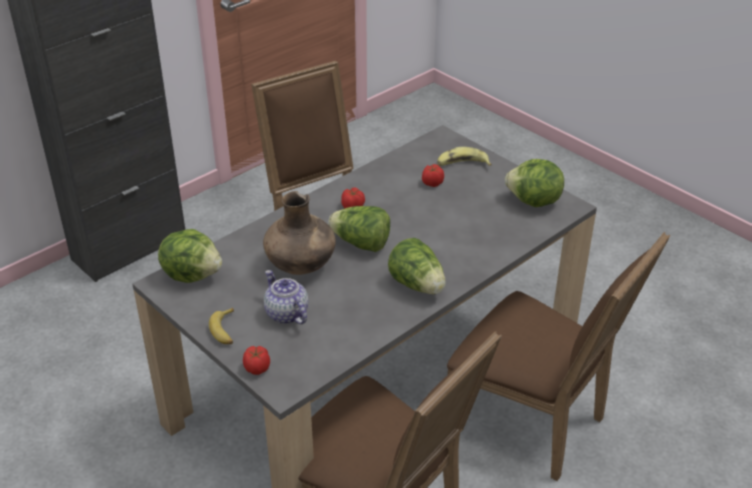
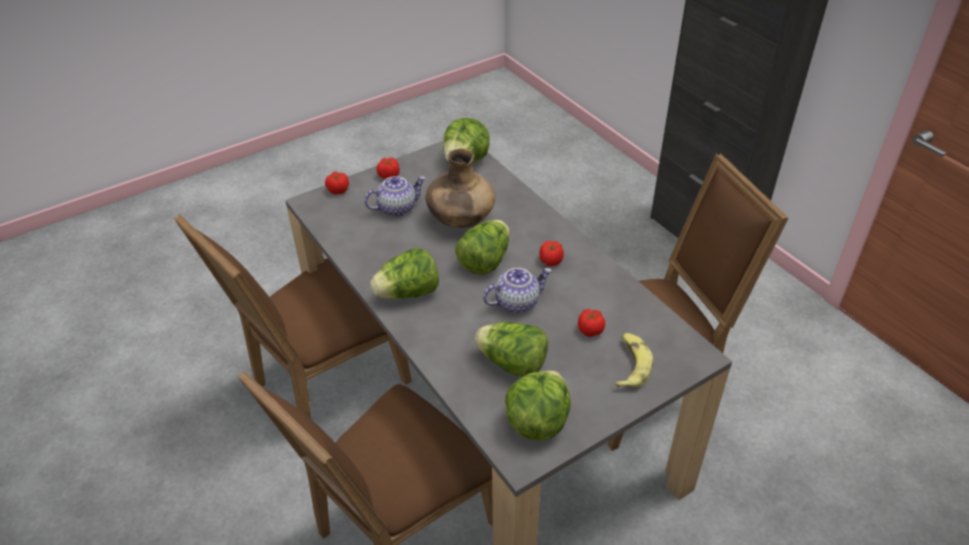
camera: 100 degrees right, 5 degrees up
(225, 331) = (388, 176): banana -> tomato
(411, 221) = (517, 302): none -> teapot
(482, 217) = (512, 364): none -> lettuce

